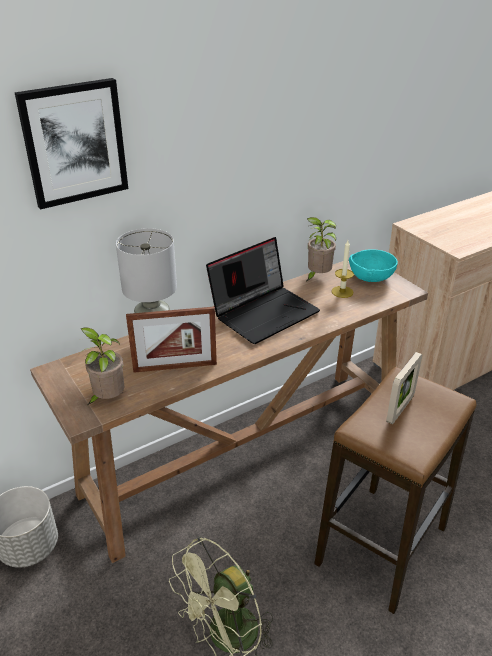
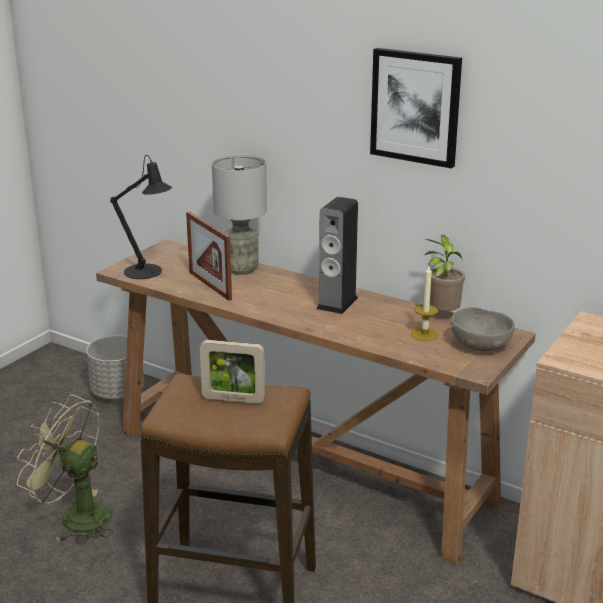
camera: 65 degrees right, 10 degrees down
(74, 143) = (222, 59): picture -> picture (415, 107)
(107, 399) = (147, 272): potted plant -> black table lamp
(264, 312) = (337, 303): laptop -> speaker
(371, 276) = (481, 345): turquoise bowl -> grey bowl

